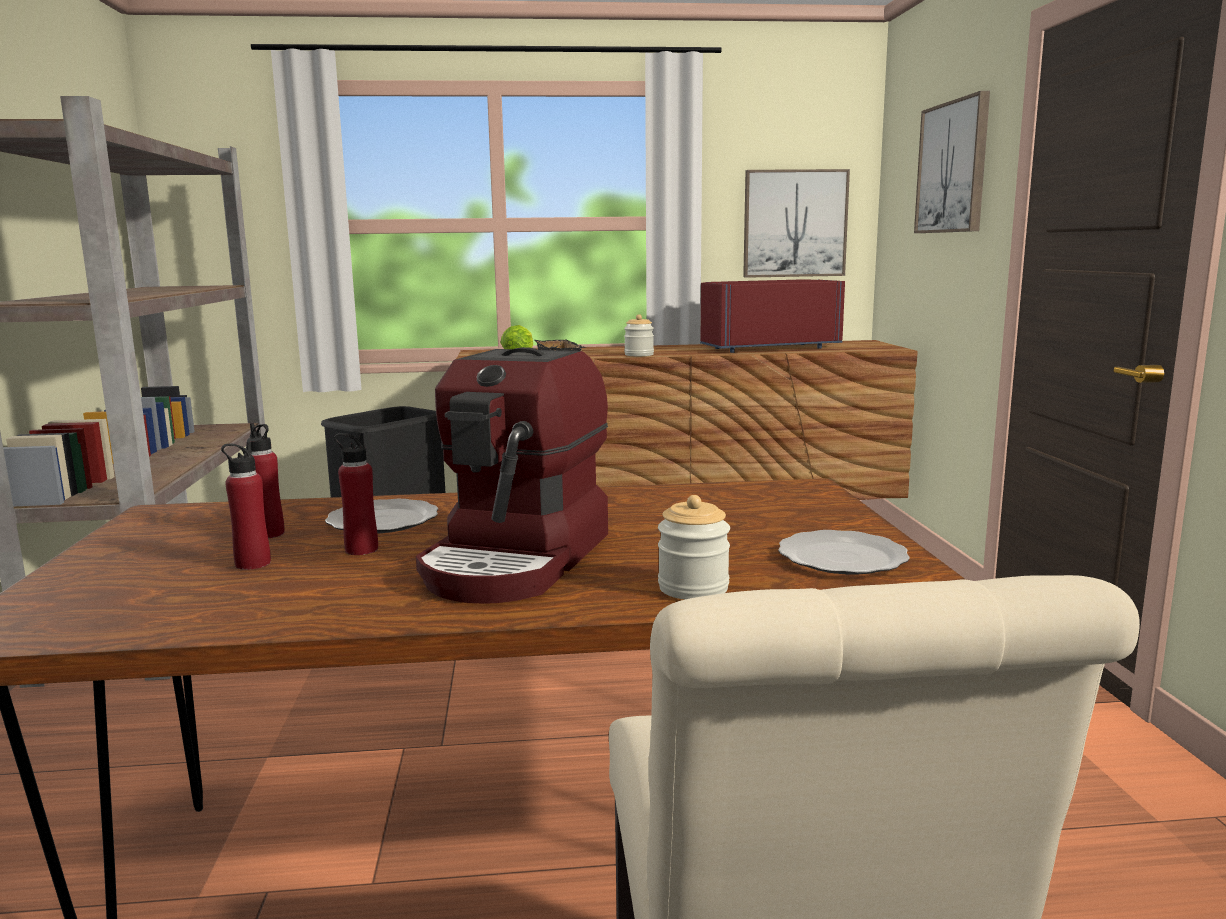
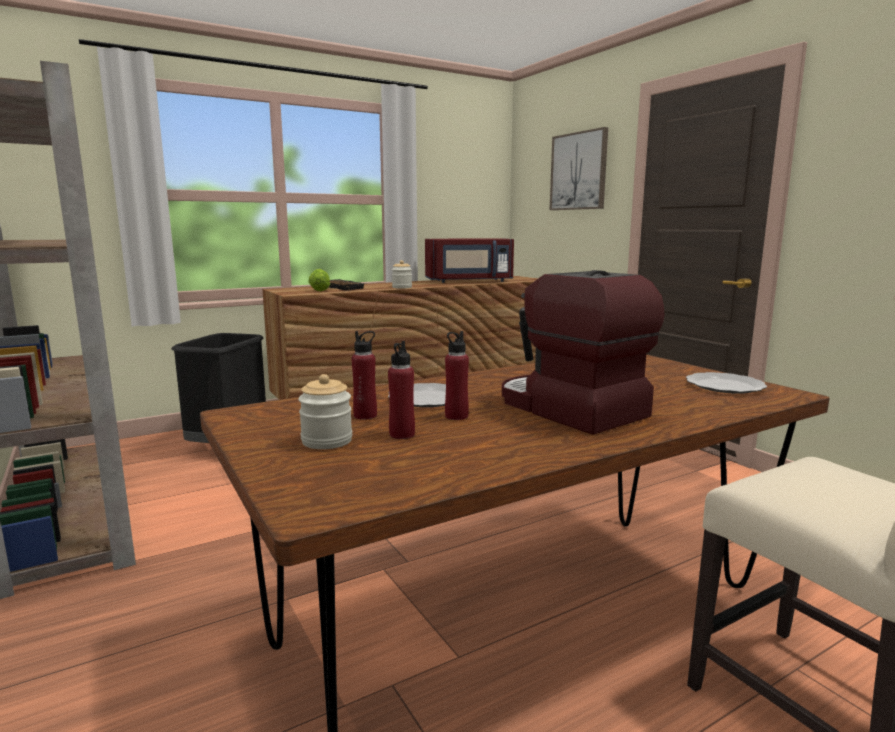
camera: 25 degrees left, 0 degrees up
(518, 560) = (568, 409): coffee machine -> coffee machine turned 150 degrees clockwise
(693, 588) = (693, 409): jar -> jar (327, 441)
(767, 347) = (469, 281): red microwave -> red microwave turned 150 degrees counterclockwise
(794, 223) = (466, 203): picture -> none

